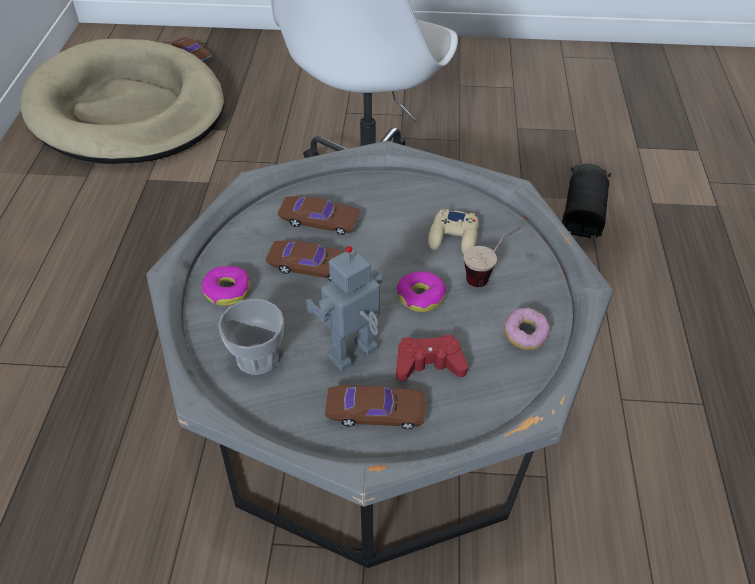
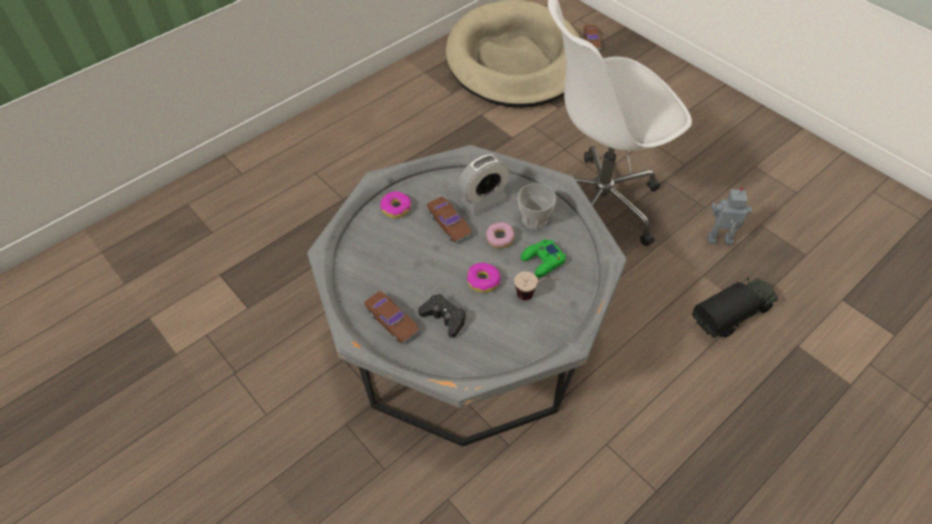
camera: 45 degrees right, 5 degrees up
(257, 358) = (371, 253): cup -> cup (534, 219)
(320, 220) = (483, 200): brown toy car -> alarm clock
(354, 355) = (415, 286): toy robot -> toy robot (720, 241)
(429, 363) = (444, 318): red game controller -> black game controller
(454, 237) = (543, 261): beige game controller -> green game controller
(525, 335) = (510, 343): donut -> donut (500, 239)

